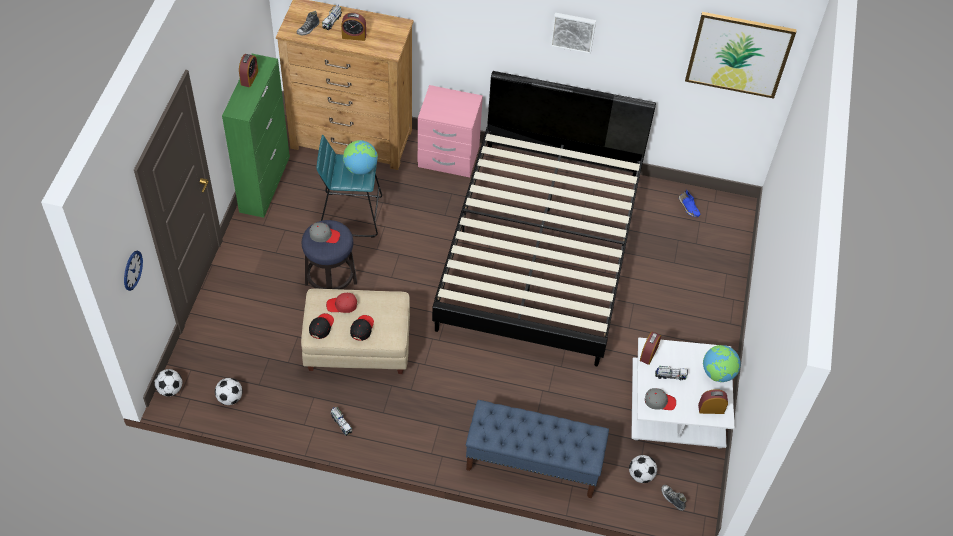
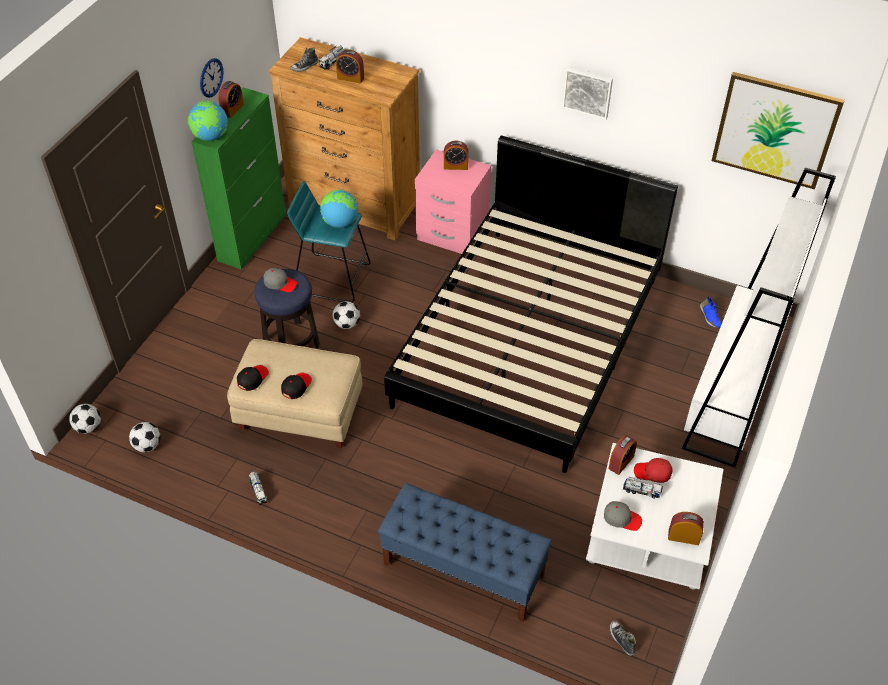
camera: 15 degrees right, 5 degrees down
(132, 270) = (34, 275): wall clock -> wall clock (211, 77)
(342, 305) = (282, 359): red cap -> red cap (652, 473)
(451, 100) = (455, 166): none -> alarm clock
(641, 475) = (589, 605): football -> football (347, 324)
(718, 278) = (730, 397): none -> white bookcase
(718, 373) = (700, 497): globe -> globe (210, 137)

